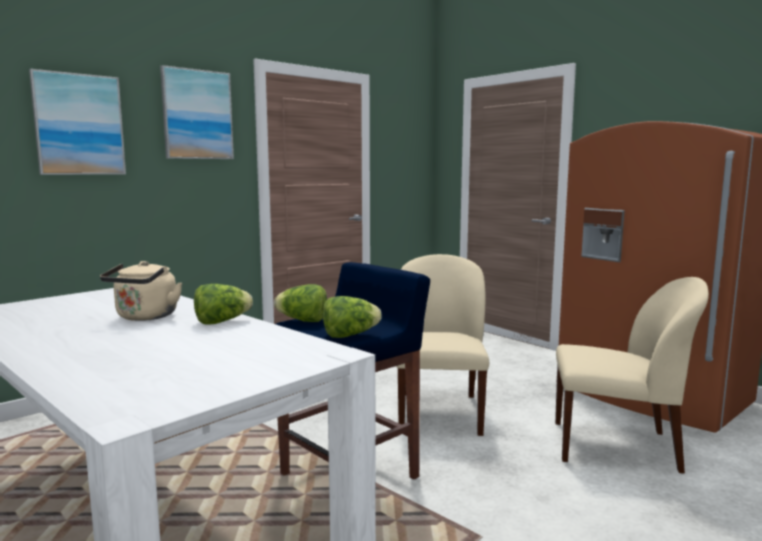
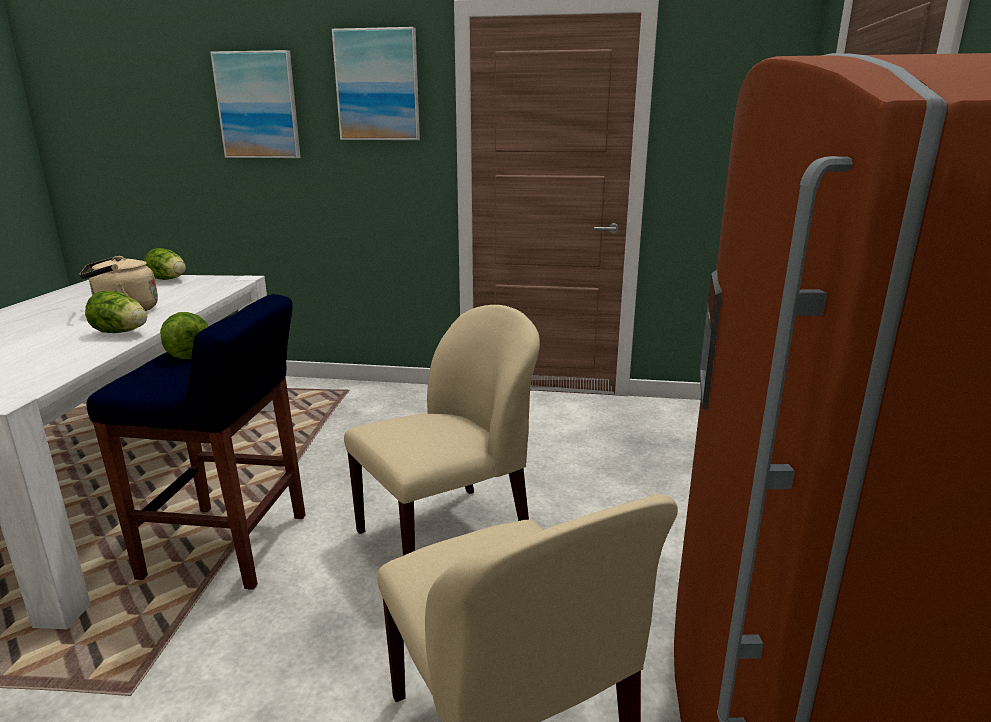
camera: 50 degrees right, 10 degrees up
(350, 335) = (133, 385): lettuce -> lettuce (169, 280)

